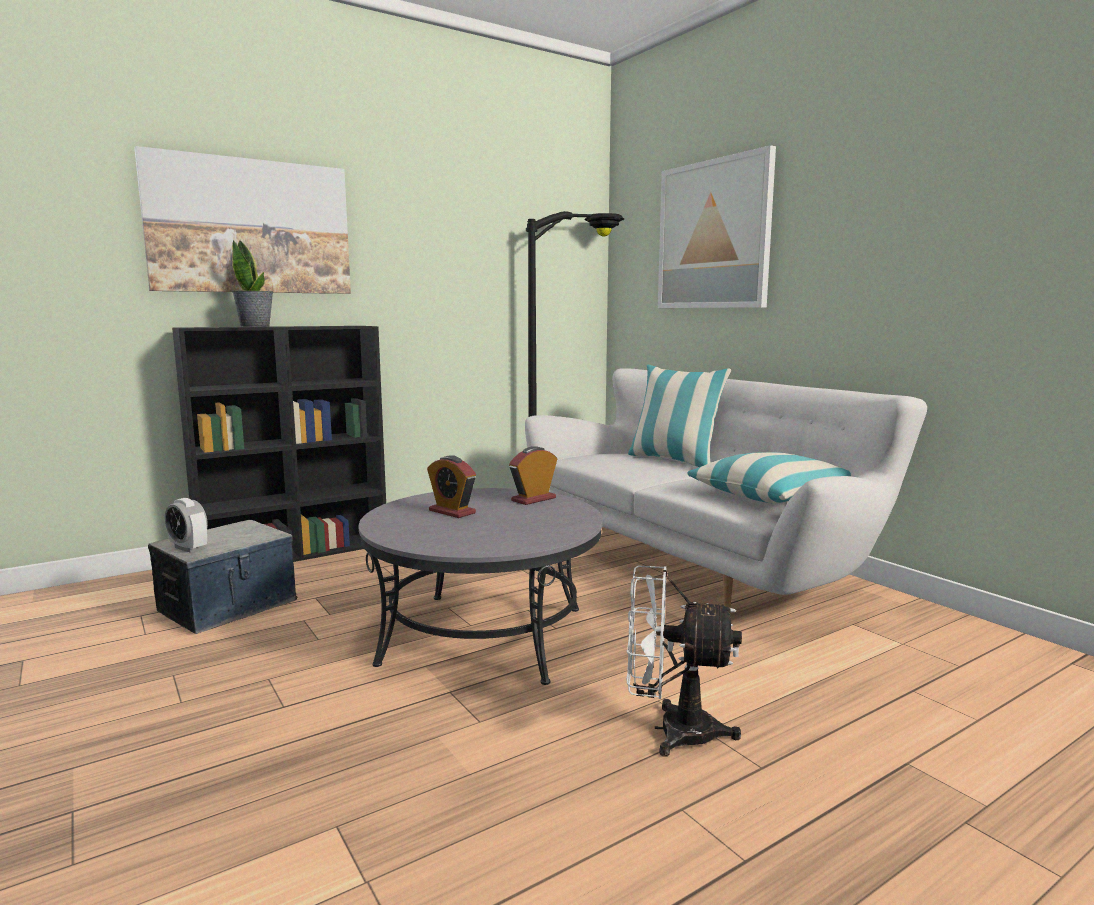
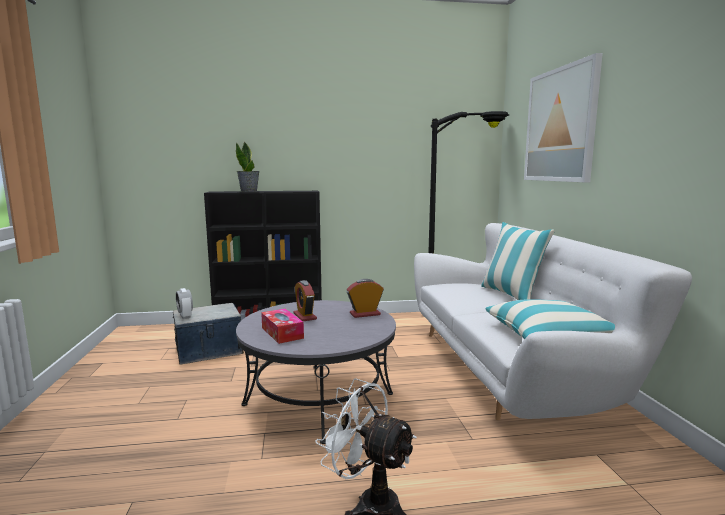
camera: 25 degrees right, 0 degrees up
(250, 227) = (254, 133): picture -> none
(452, 534) = (282, 333): none -> tissue box

